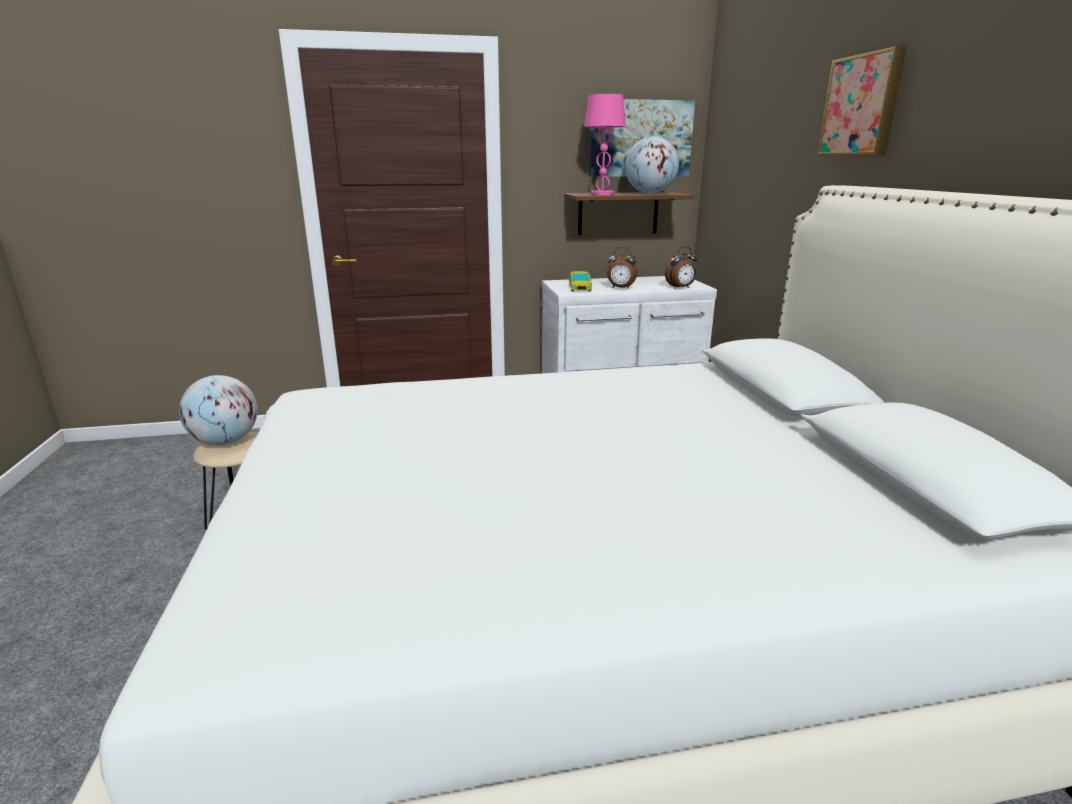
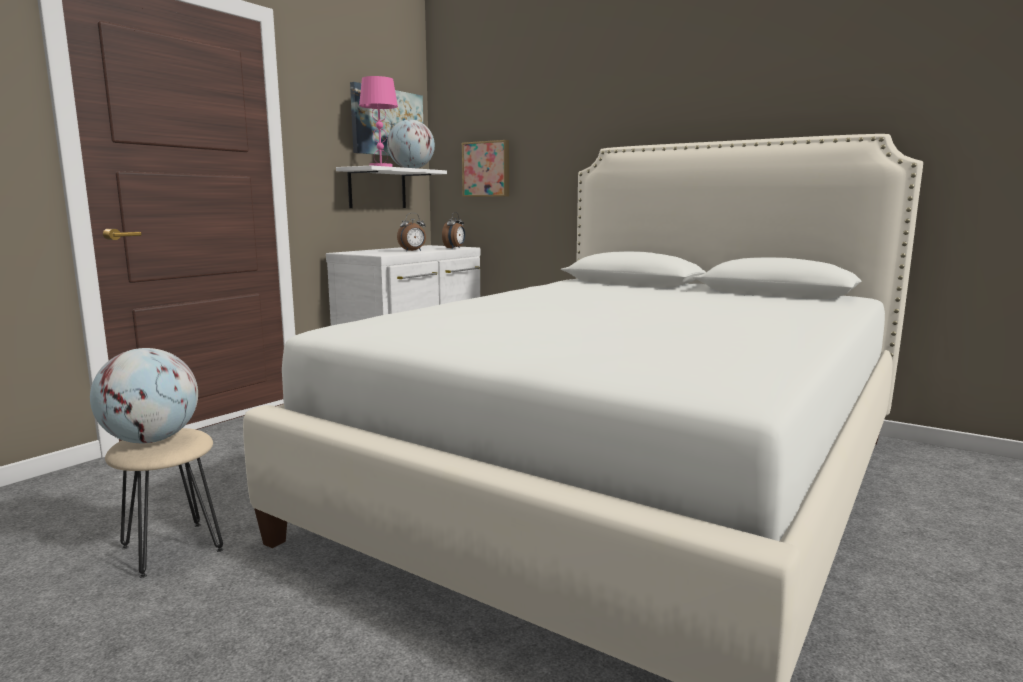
camera: 45 degrees left, 10 degrees down
(580, 288) = (379, 252): toy car -> none
(618, 213) = (377, 188): brown shelf -> white shelf
(863, 106) = (609, 98): picture -> picture (487, 169)

